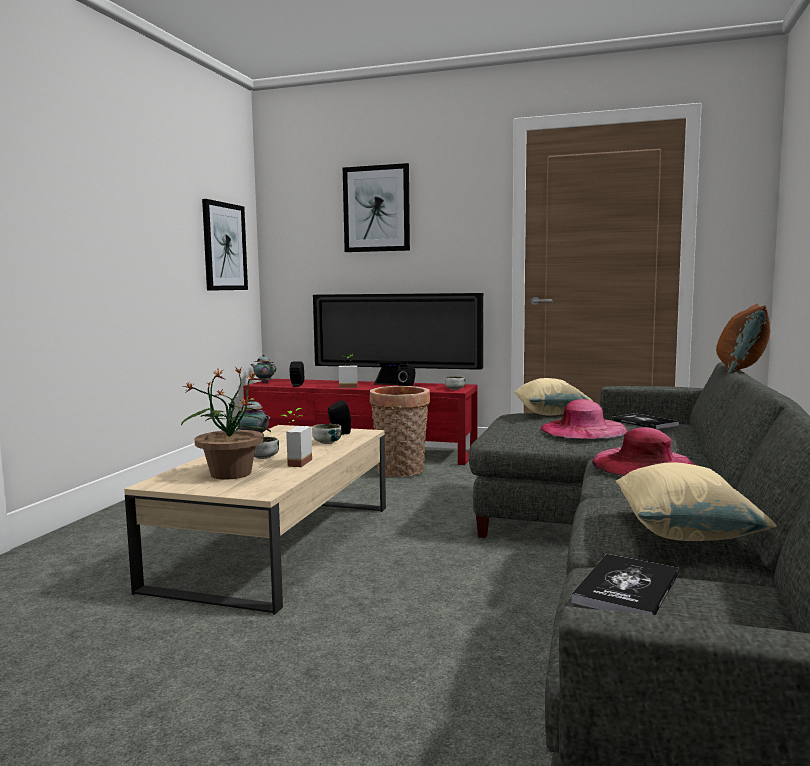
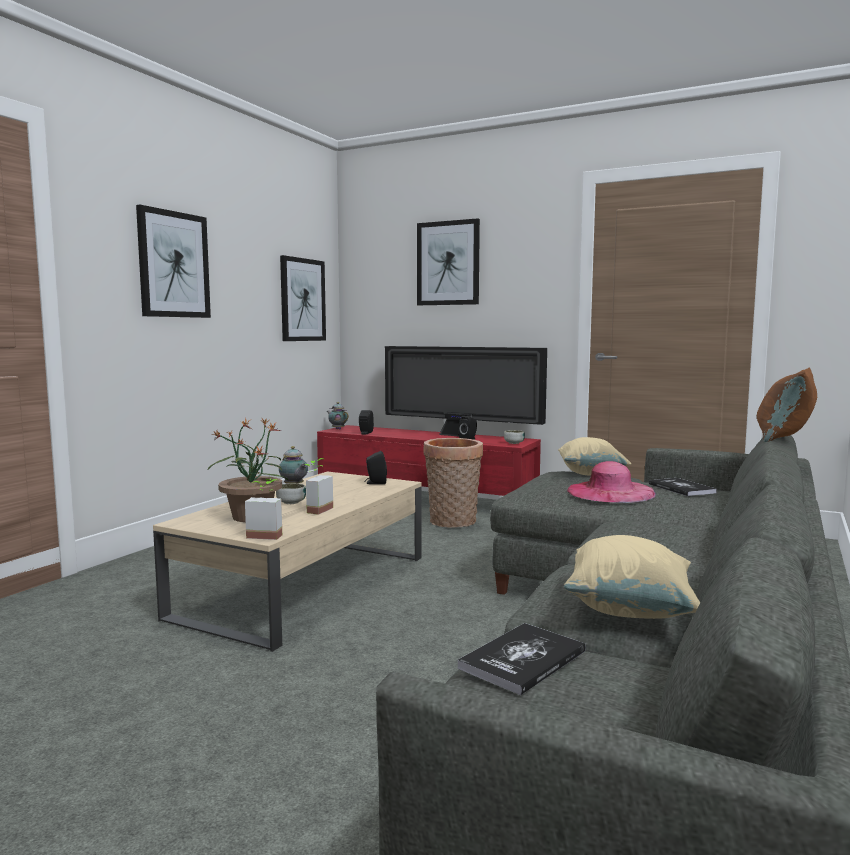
camera: 10 degrees right, 0 degrees up
(99, 206) = (173, 264): none -> picture
(327, 442) = (358, 491): bowl -> none
(348, 386) = (413, 436): potted plant -> potted plant (266, 534)
(644, 464) = (646, 533): pink hat -> none

